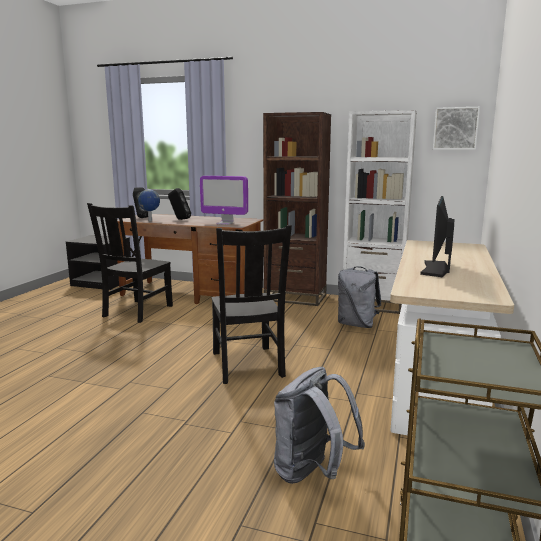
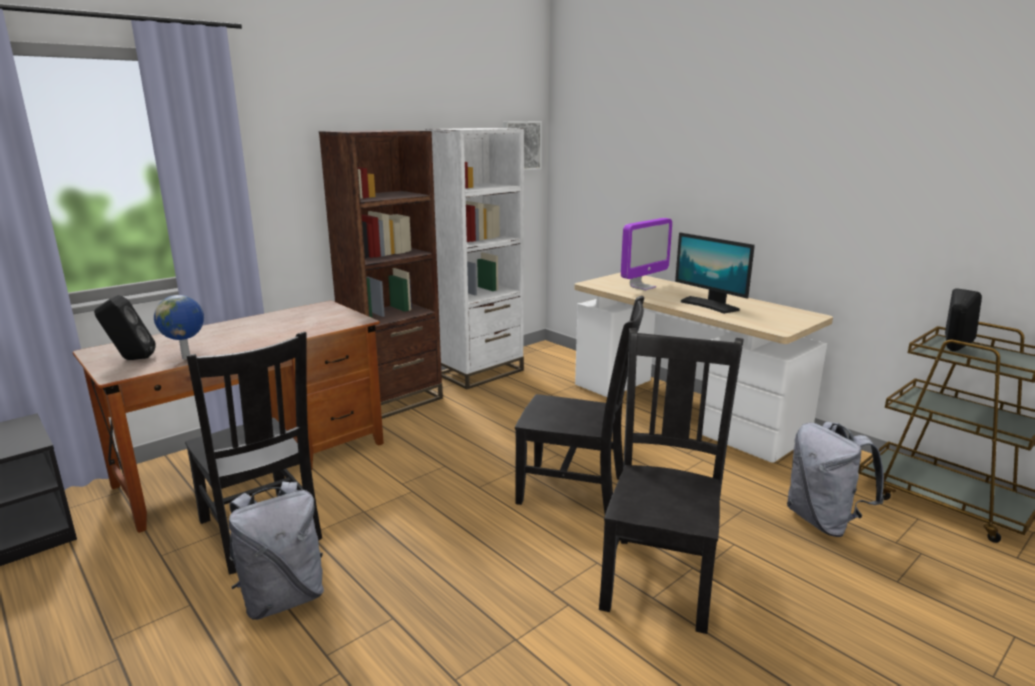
camera: 60 degrees left, 5 degrees up
(166, 411) = (660, 577): none -> black chair
(179, 219) = (220, 338): black speaker -> black speaker (953, 351)
(225, 223) = (324, 322): monitor -> monitor (642, 287)
(357, 324) = (526, 398): grey backpack -> grey backpack (283, 598)

